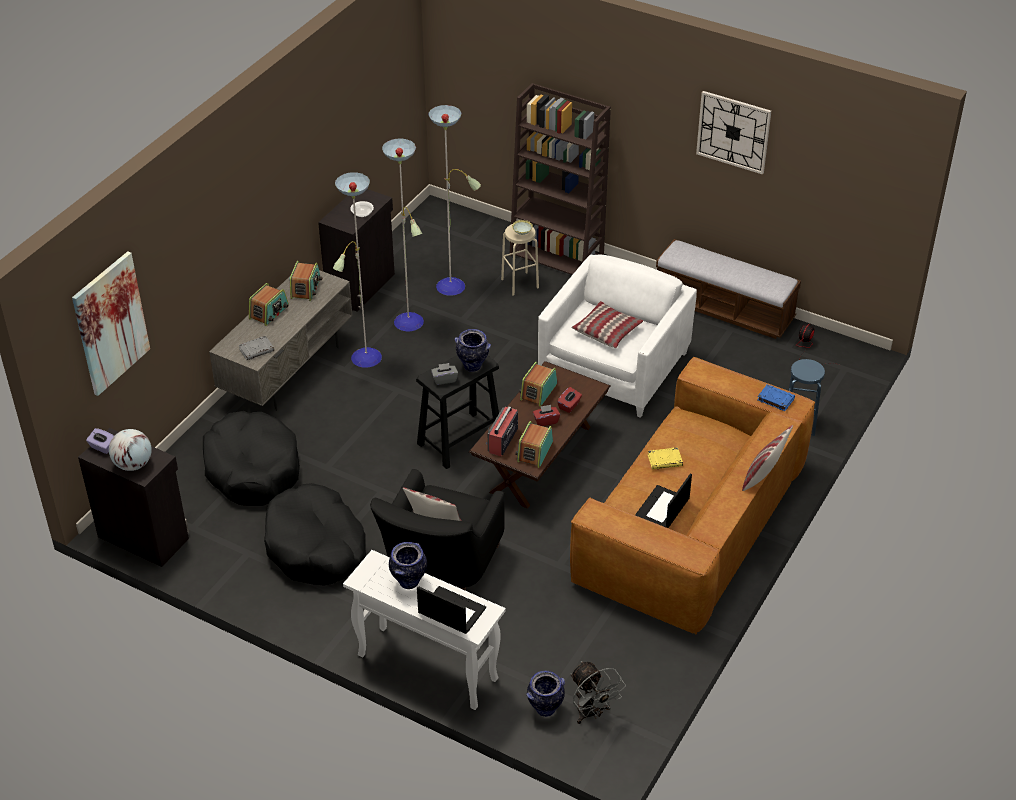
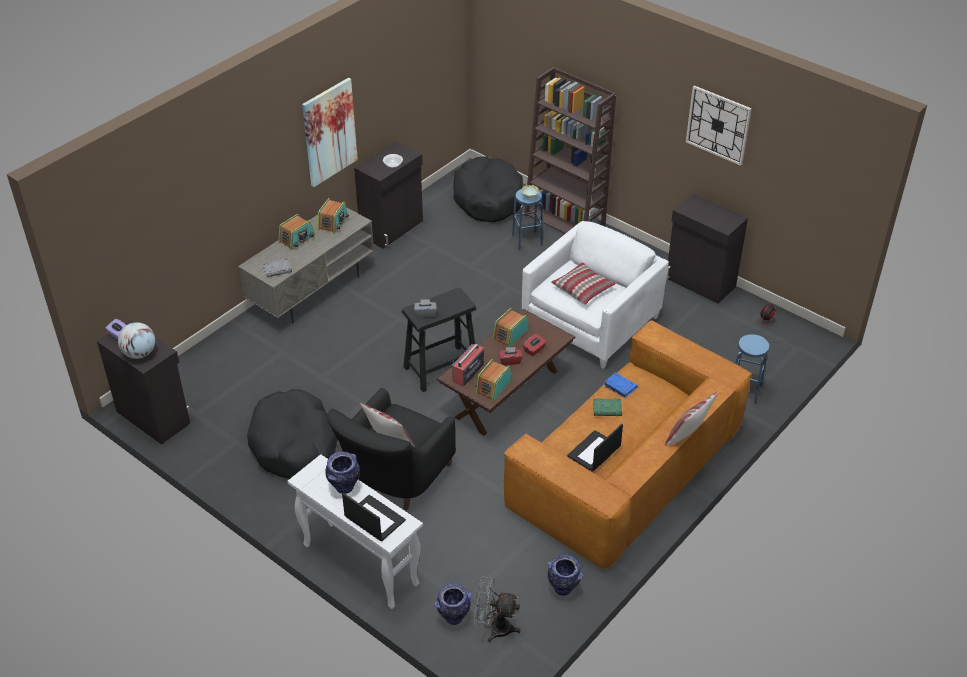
camera: 10 degrees right, 0 degrees up
(110, 323) = (138, 230): picture -> picture (329, 132)
(252, 469) = (259, 371): black dog bed -> black dog bed (488, 199)
(410, 322) = (425, 263): floor lamp -> none
(473, 366) = (453, 305): vase -> vase (563, 589)
(520, 283) = (527, 240): beige stool -> blue stool
(592, 713) = (494, 628): grey fan -> grey fan turned 120 degrees clockwise
(665, 460) = (607, 409): yellow book -> green book
(724, 309) = (700, 283): bench -> black cabinet
(775, 399) = (715, 367): blue book -> blue book (619, 386)

